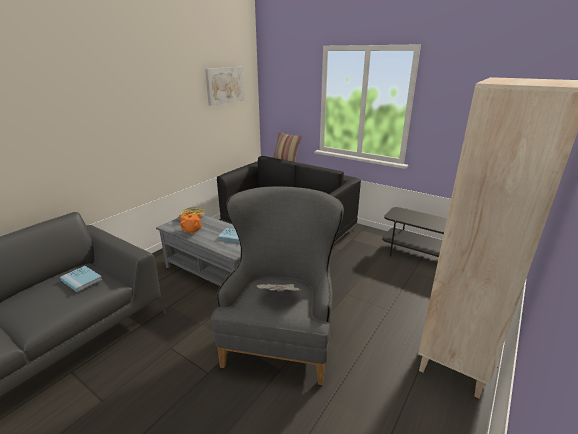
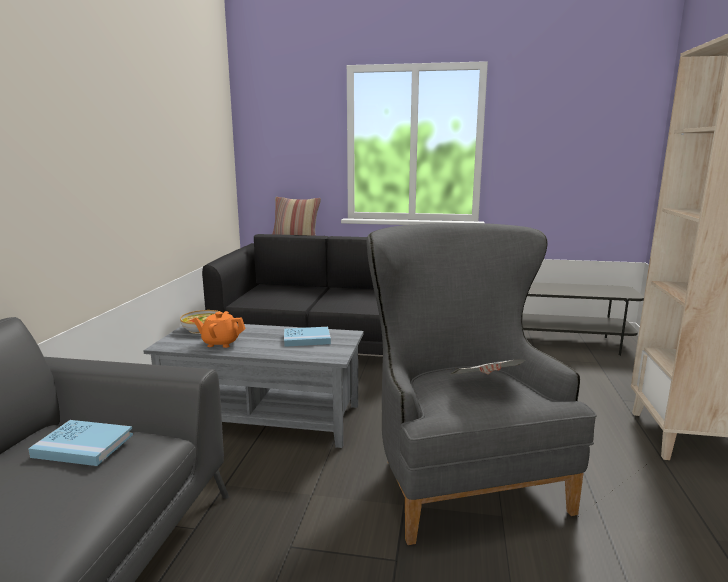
camera: 25 degrees left, 10 degrees down
(225, 85) = (198, 118): picture -> none

